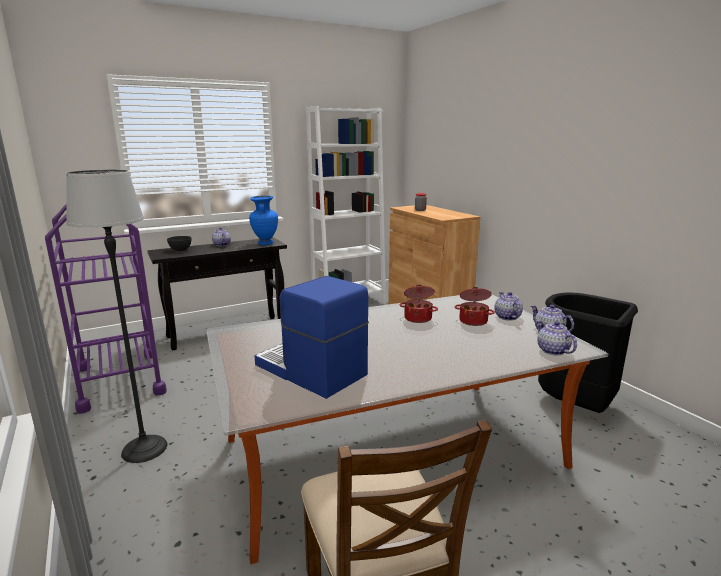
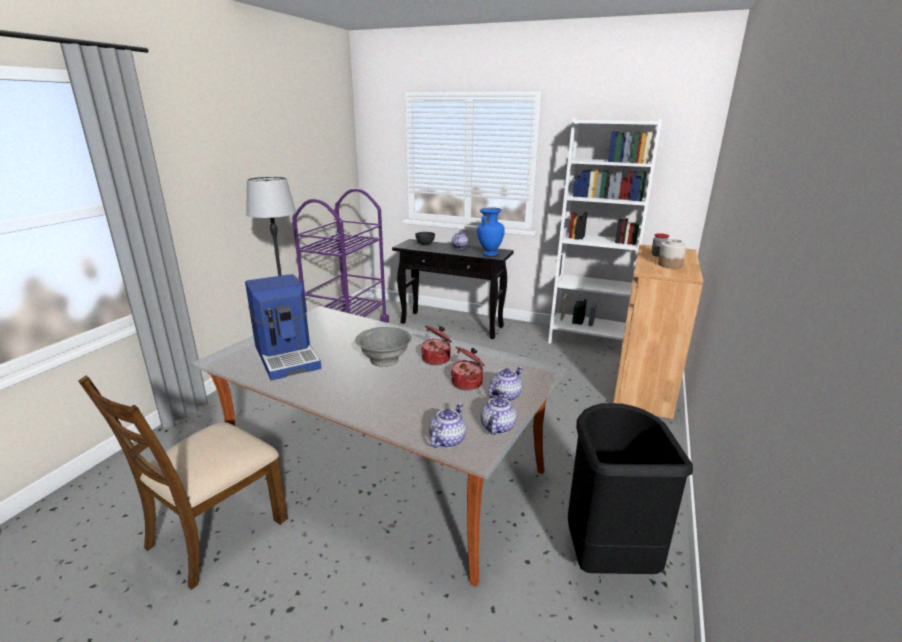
camera: 50 degrees right, 5 degrees up
(310, 371) = (288, 356): coffee machine -> coffee machine turned 150 degrees clockwise
(390, 335) = (384, 360): none -> grey bowl
(442, 213) = (669, 265): none -> jar

